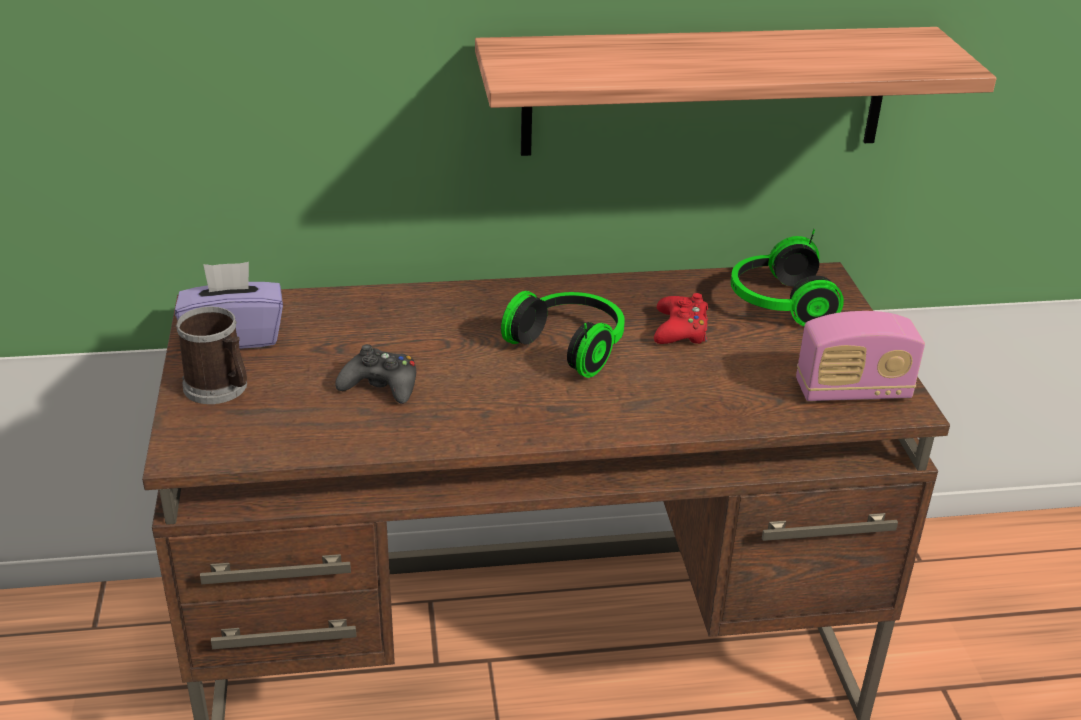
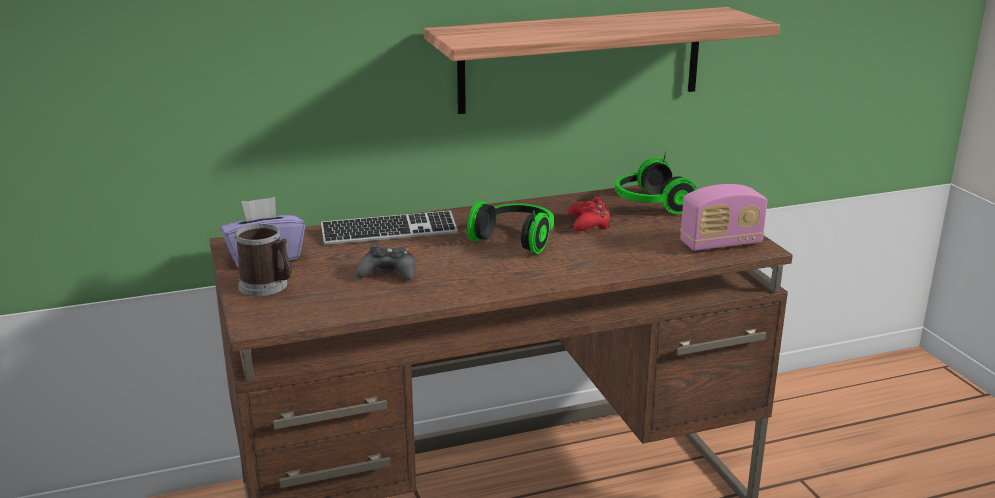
camera: 10 degrees left, 10 degrees down
(408, 311) = (389, 231): none -> keyboard

